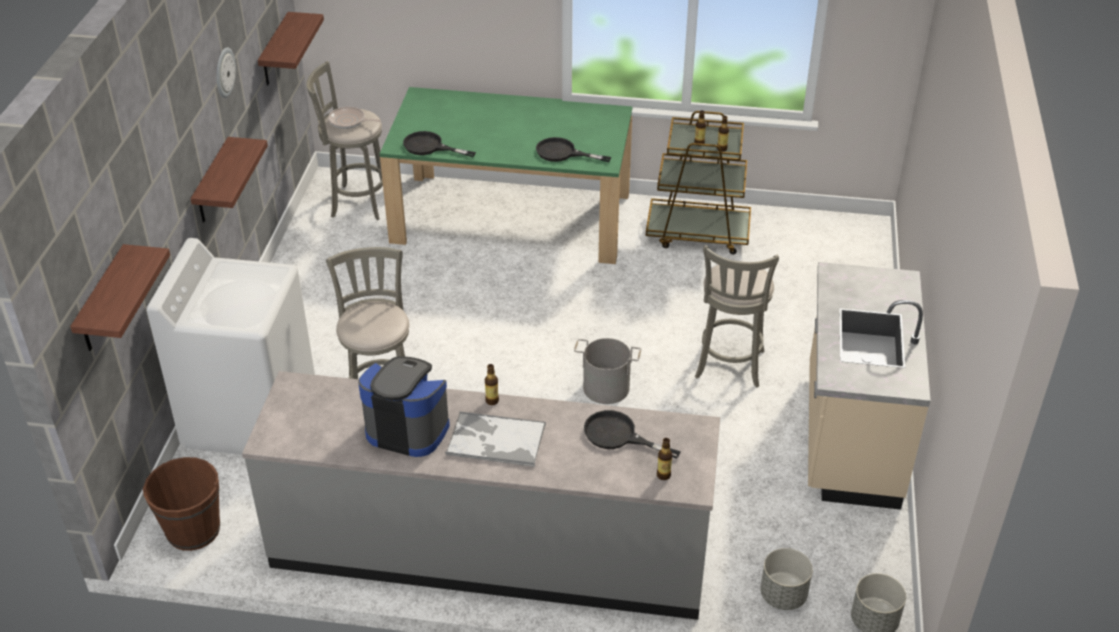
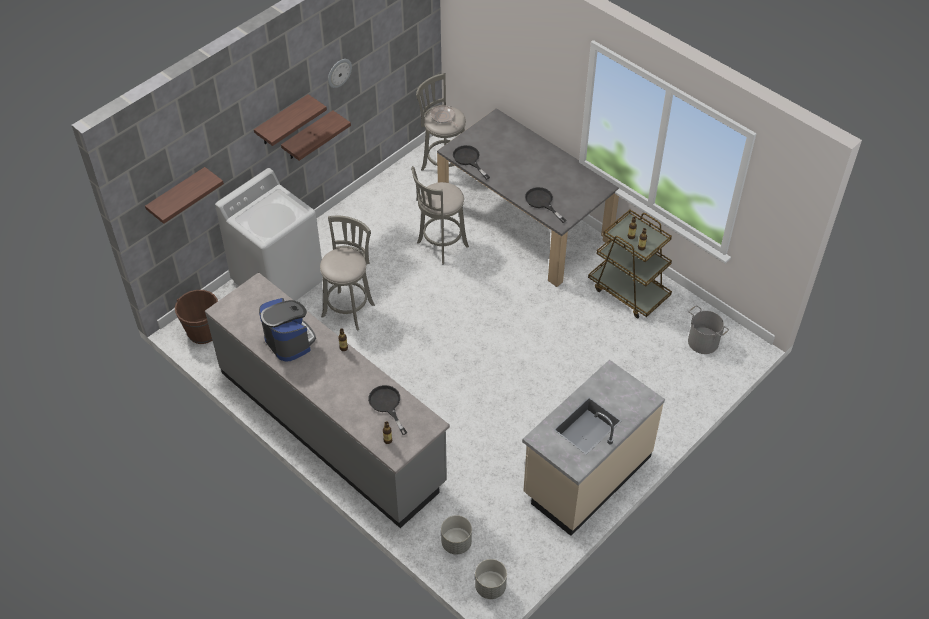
camera: 35 degrees right, 10 degrees up
(275, 51) = (405, 58): shelf -> shelf (282, 121)
(495, 440) = (325, 372): tray -> none
(511, 217) = (524, 222): green dining table -> grey dining table
(606, 388) = (476, 366): grey bucket -> grey bucket (703, 342)
(729, 367) = (559, 392): grey stool -> grey stool (440, 246)

